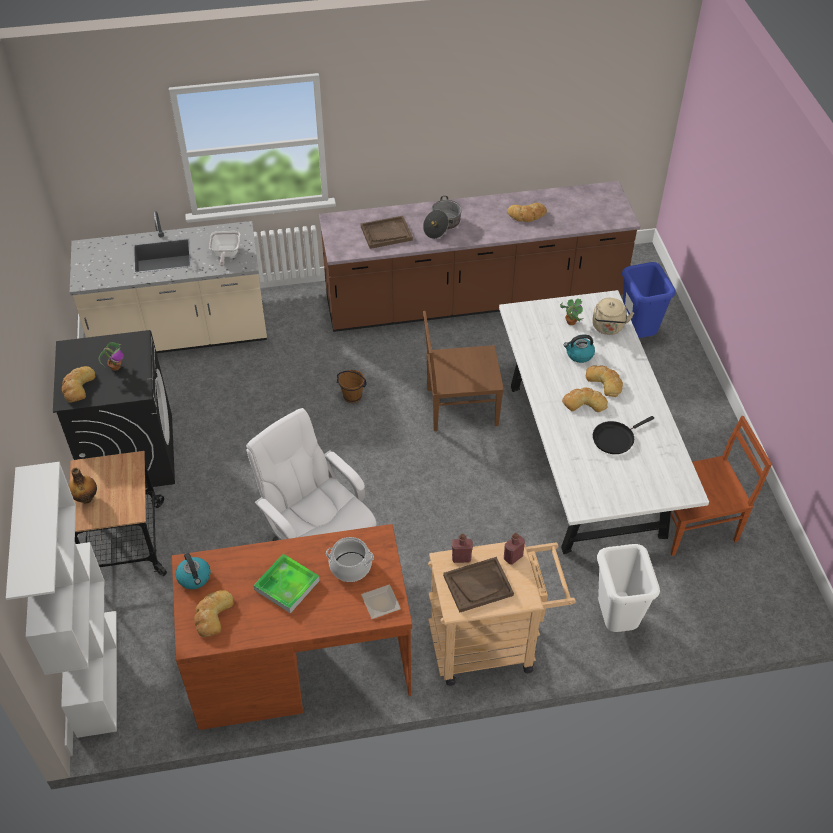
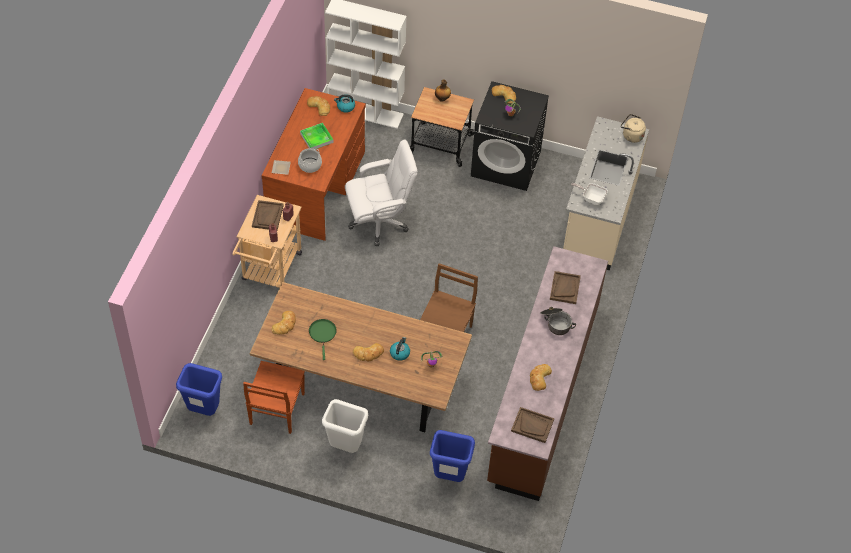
camera: 115 degrees right, 5 degrees up
(352, 397) = (489, 284): brown bucket -> none
(584, 402) = (359, 334): bread -> bread (285, 324)
(584, 458) = (361, 380): white dining table -> brown dining table
(590, 201) = (532, 425): none -> brown tray
(608, 328) = (413, 382): beige kettle -> beige kettle (631, 135)
(615, 438) = (323, 334): black frying pan -> green frying pan
(616, 621) = (243, 332): white trash can -> white trash can (345, 446)
(763, 601) = (204, 410): none -> blue trash can

